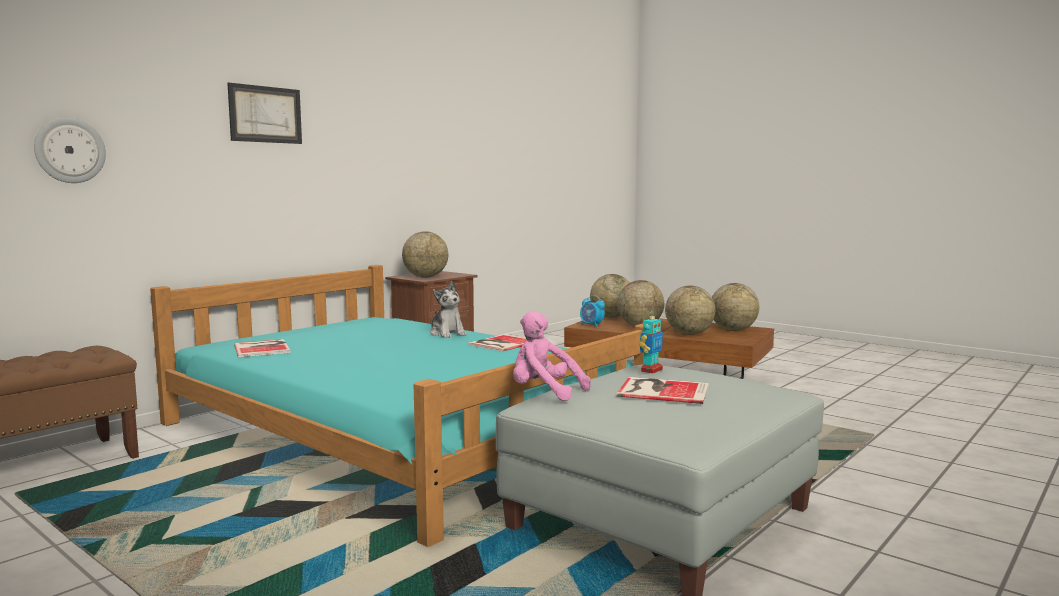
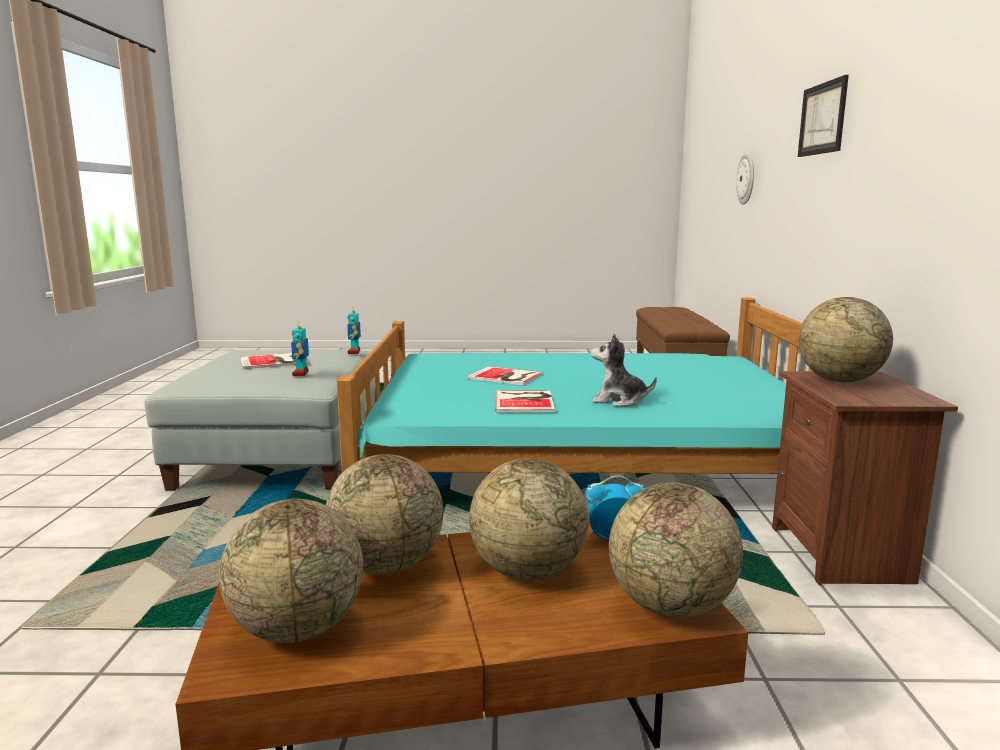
camera: 140 degrees right, 5 degrees up
(263, 348) = (675, 359): book -> book (506, 377)
(544, 392) = (354, 352): pink plush toy -> toy robot

